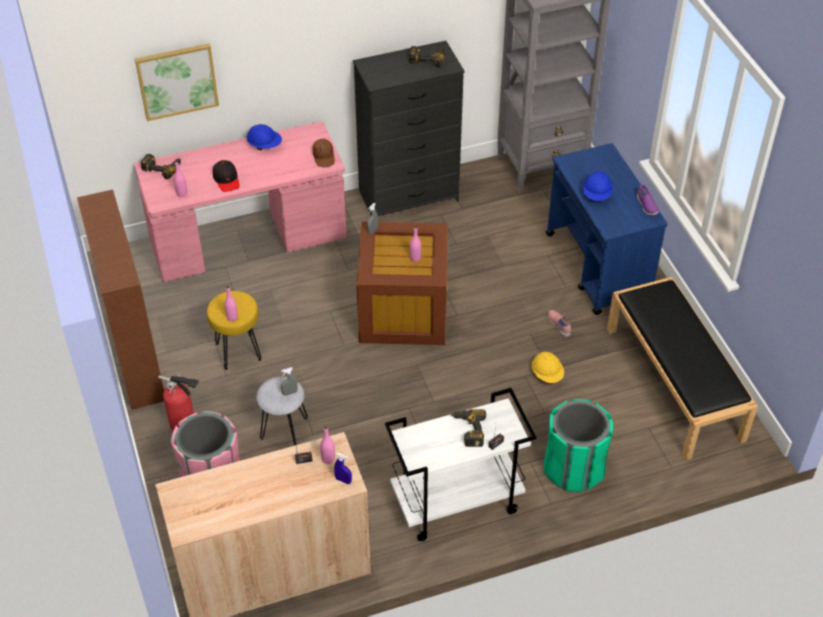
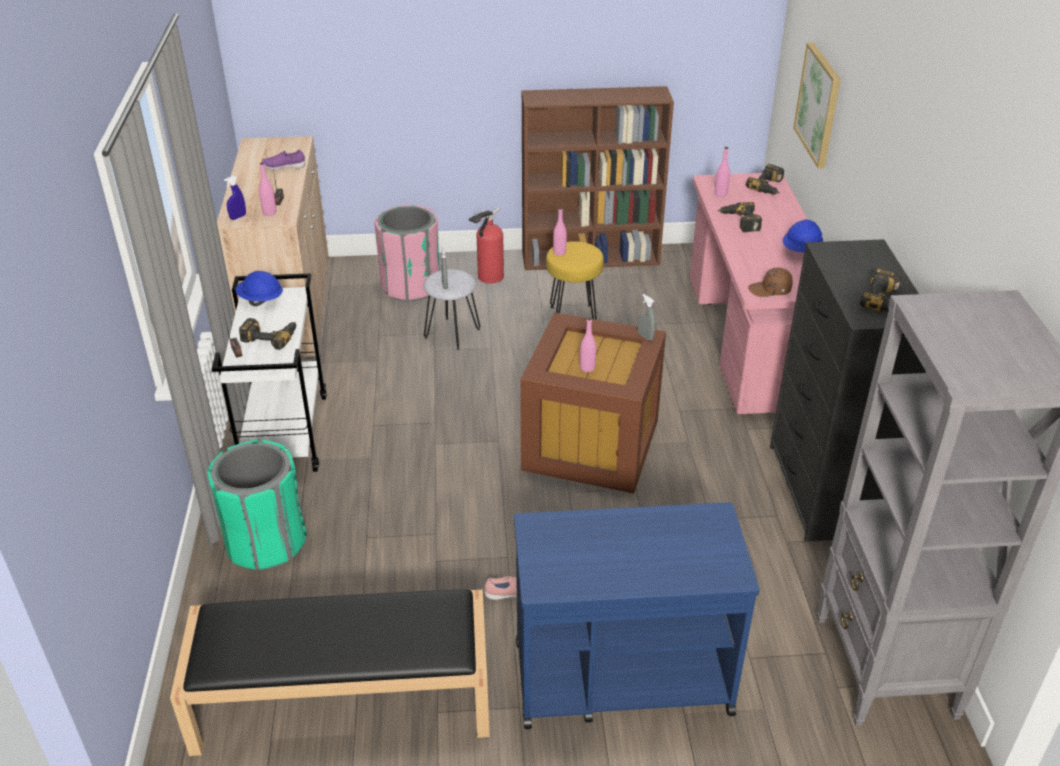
camera: 105 degrees right, 10 degrees down
(226, 179) = (739, 221): black cap -> power drill
(547, 374) = (427, 556): yellow hard hat -> none
(596, 195) = (621, 531): blue hard hat -> blue hard hat (260, 300)
(646, 206) = (575, 587): purple shoe -> purple shoe (284, 167)

